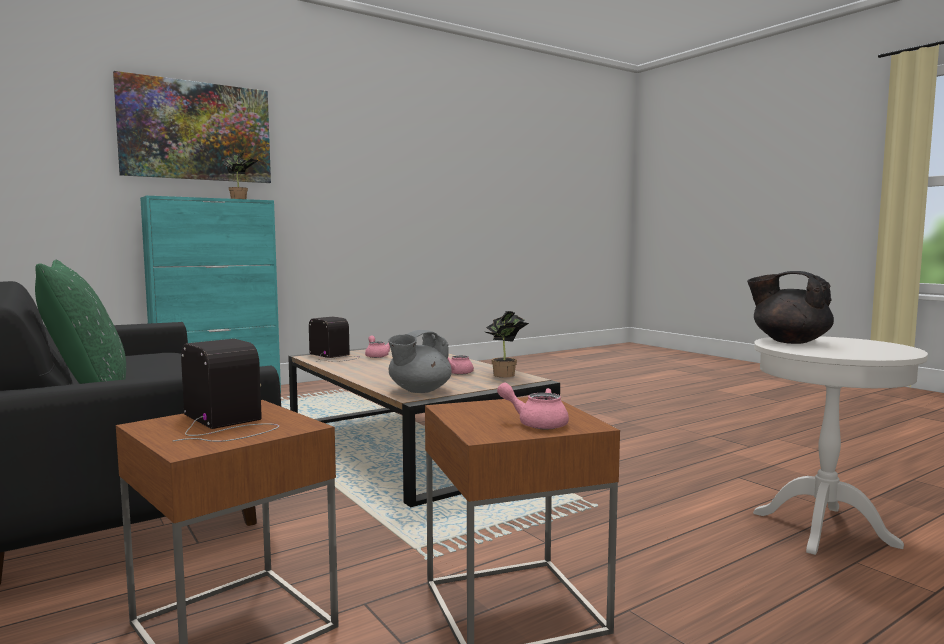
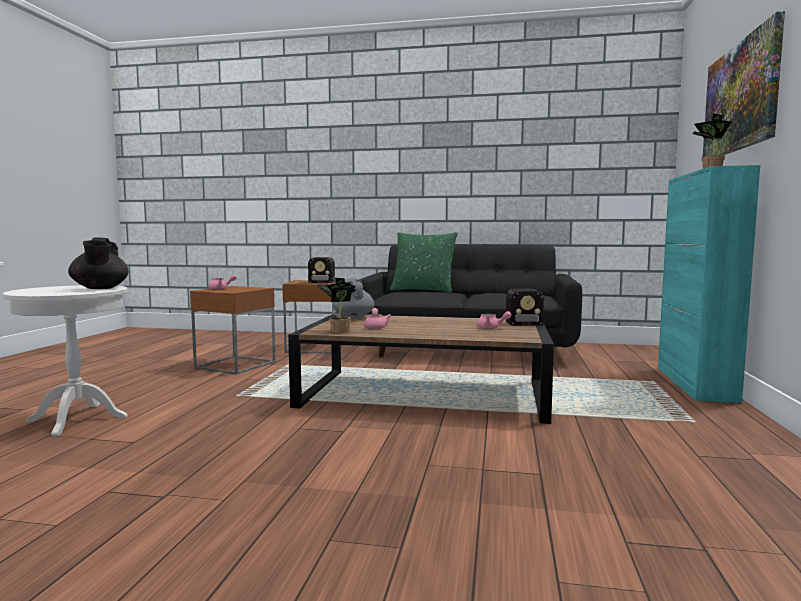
camera: 135 degrees right, 0 degrees up
(789, 341) = (100, 288): black teapot -> black teapot turned 75 degrees clockwise

